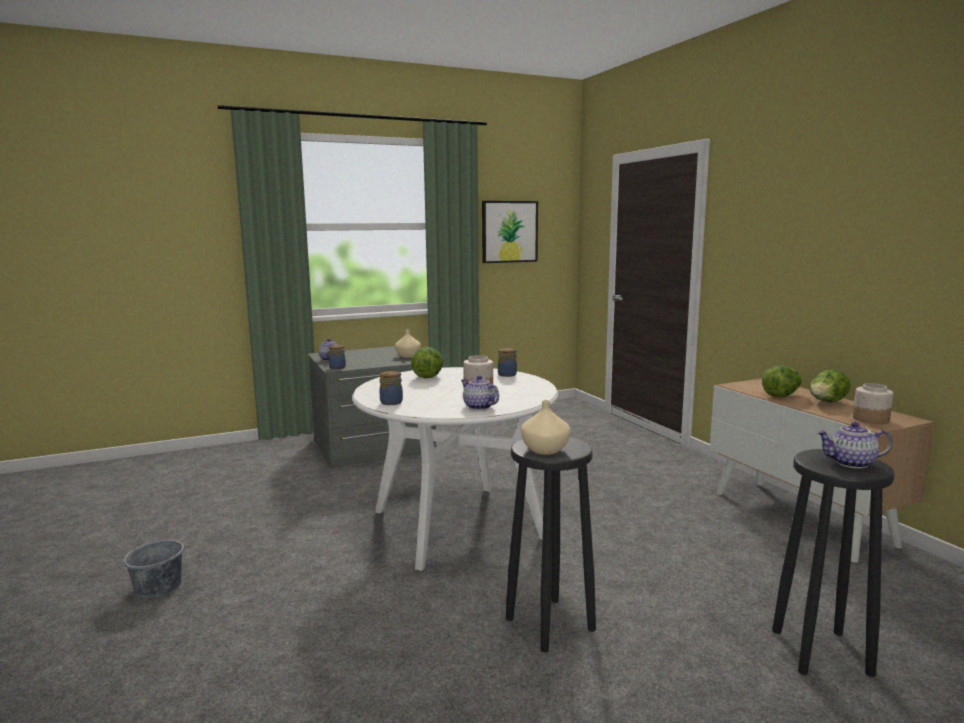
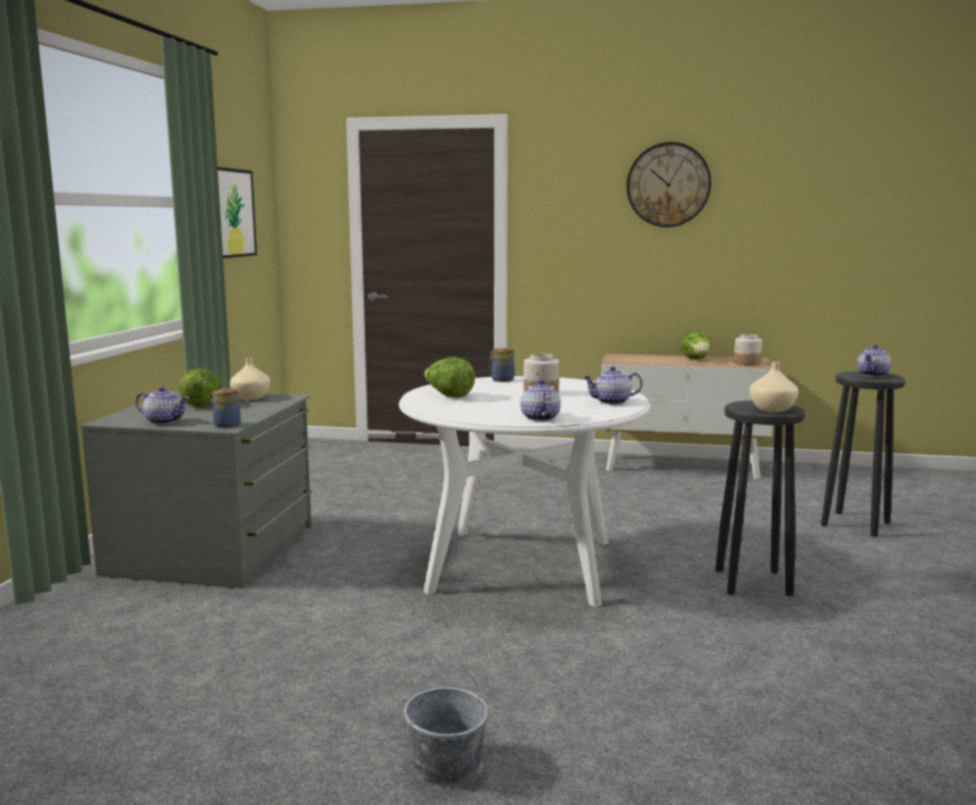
camera: 55 degrees left, 0 degrees up
(390, 402) = (539, 418): jar -> teapot
(781, 395) = (661, 361): lettuce -> lettuce (202, 404)
(838, 200) = (668, 185): none -> wall clock

